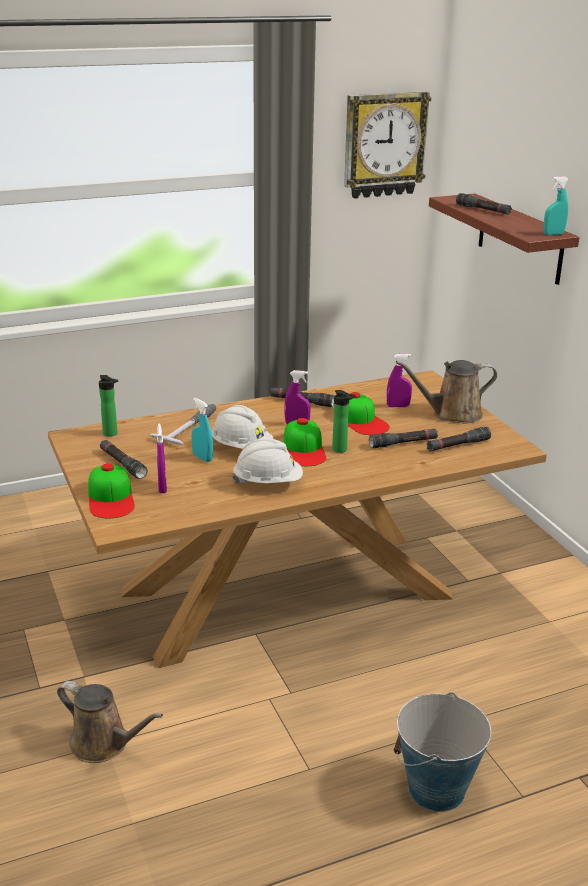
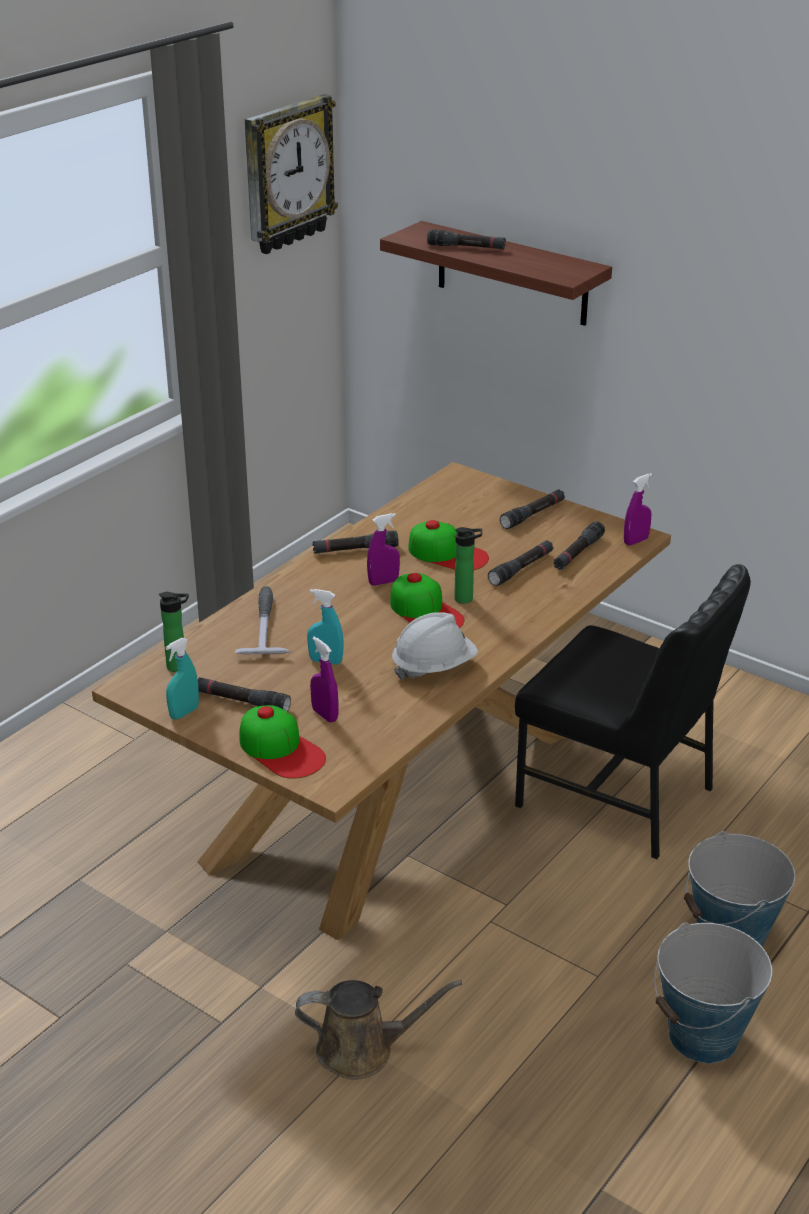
camera: 30 degrees left, 5 degrees up
(241, 448) = (355, 633): white hard hat -> none
(347, 850) = (703, 1037): none -> bucket
(398, 406) = (466, 522): purple spray bottle -> purple spray bottle (636, 541)
(443, 653) = (619, 797): none -> black chair
(452, 414) = (533, 515): brown watering can -> black flashlight
(553, 234) = (584, 269): turquoise spray bottle -> turquoise spray bottle (184, 713)

